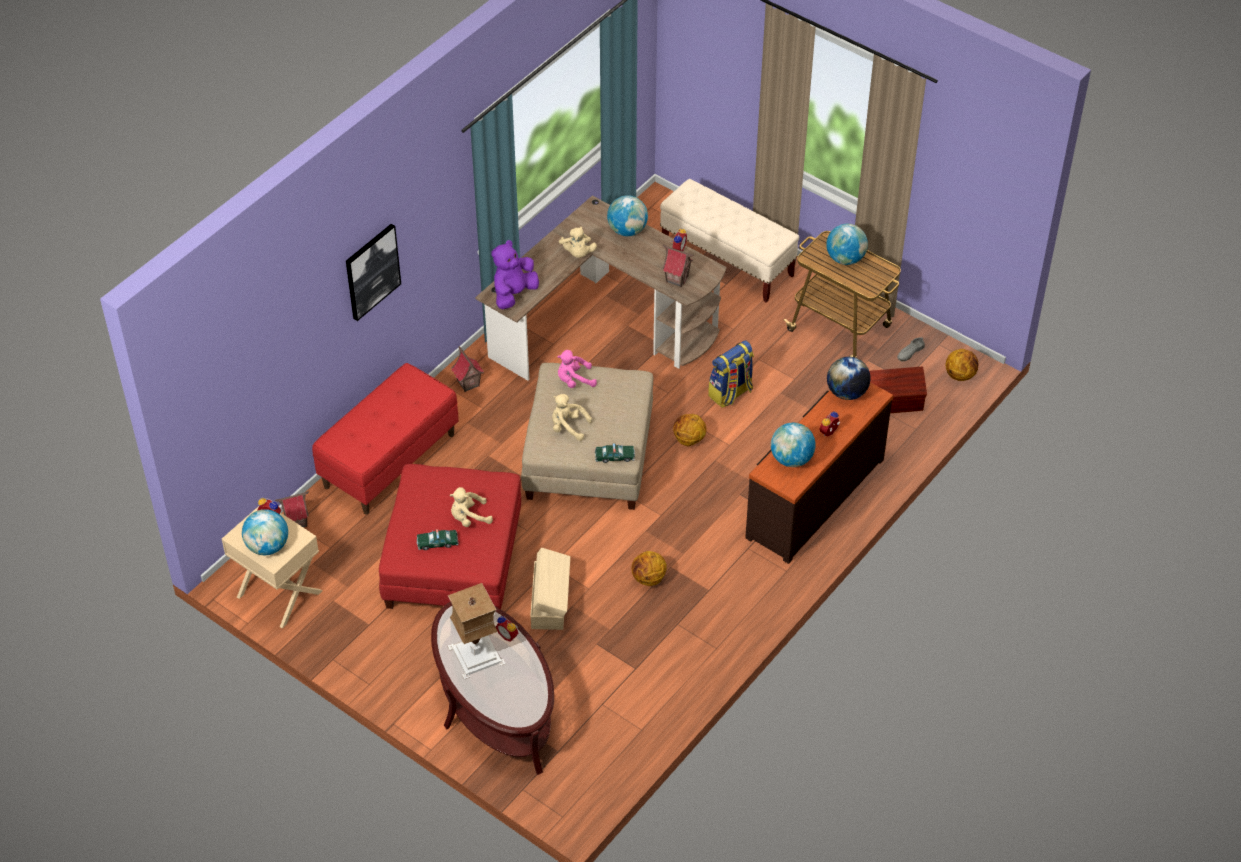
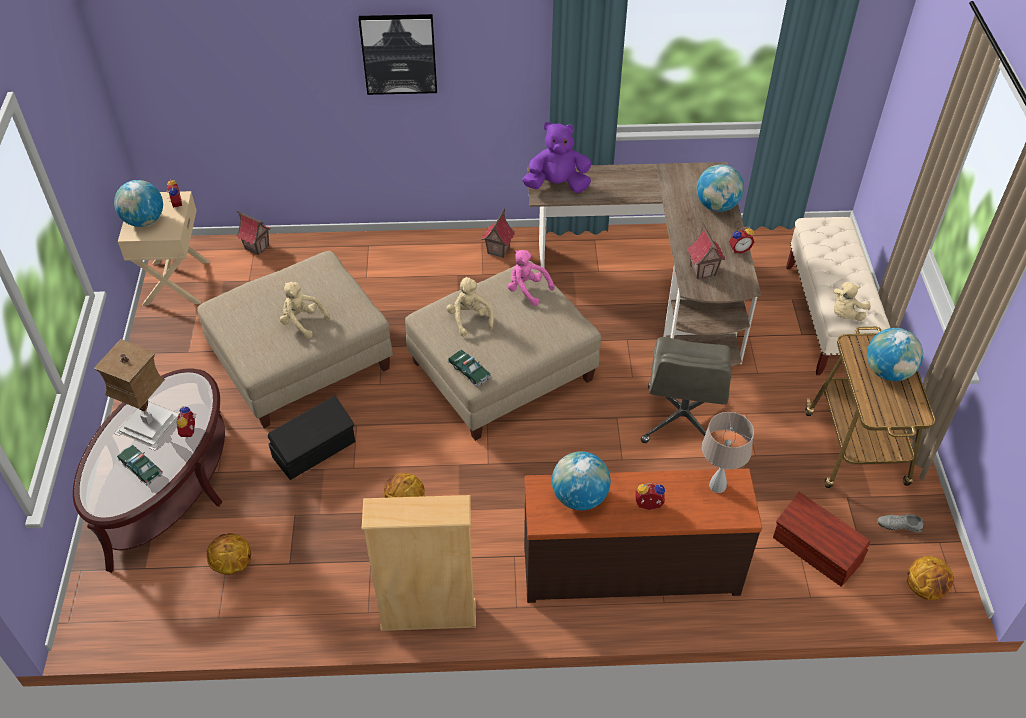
camera: 50 degrees right, 0 degrees up
(389, 460) = (371, 257): red bench -> none
(437, 543) = (254, 319): toy car -> toy car (141, 468)
(453, 561) = (301, 360): red ottoman -> beige ottoman
(550, 601) = (315, 450): beige storage box -> black storage box
(578, 253) = (651, 193): beige plush toy -> beige plush toy (845, 314)
(688, 440) = (595, 426): basketball -> basketball (232, 565)
(730, 393) = (682, 420): backpack -> grey office chair
(749, 618) = (428, 615): none -> beige bookcase
(847, 393) = (717, 486): globe -> beige table lamp

